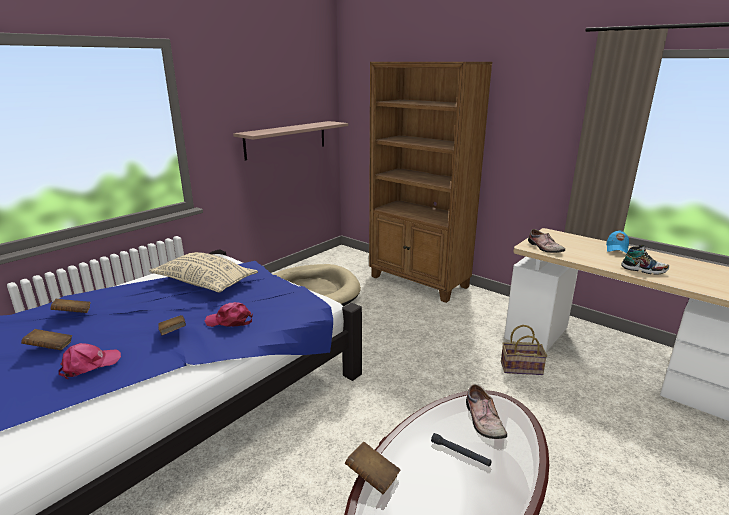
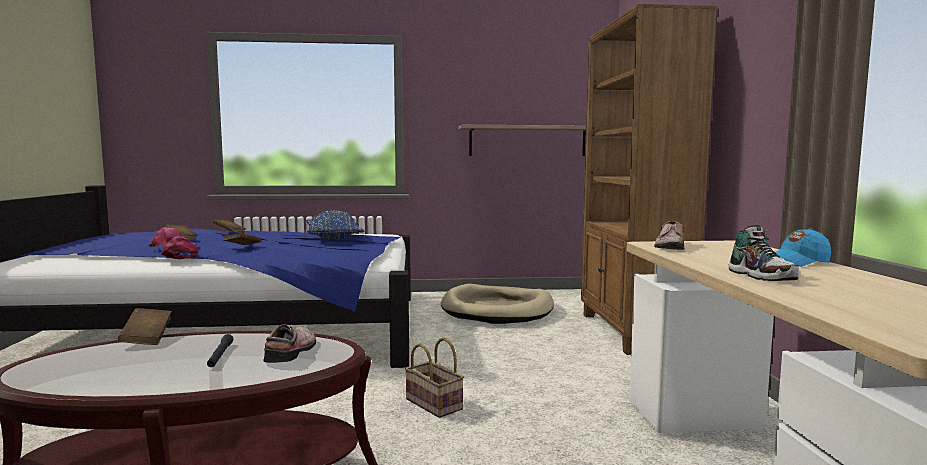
camera: 45 degrees right, 15 degrees down
(204, 282) = (333, 238): beige pillow -> blue pillow
(230, 321) = (283, 250): pink cap -> pink cap (179, 256)
(482, 420) = (293, 351): shoe -> shoe turned 150 degrees clockwise
(522, 367) = (591, 431): basket -> basket (435, 404)

